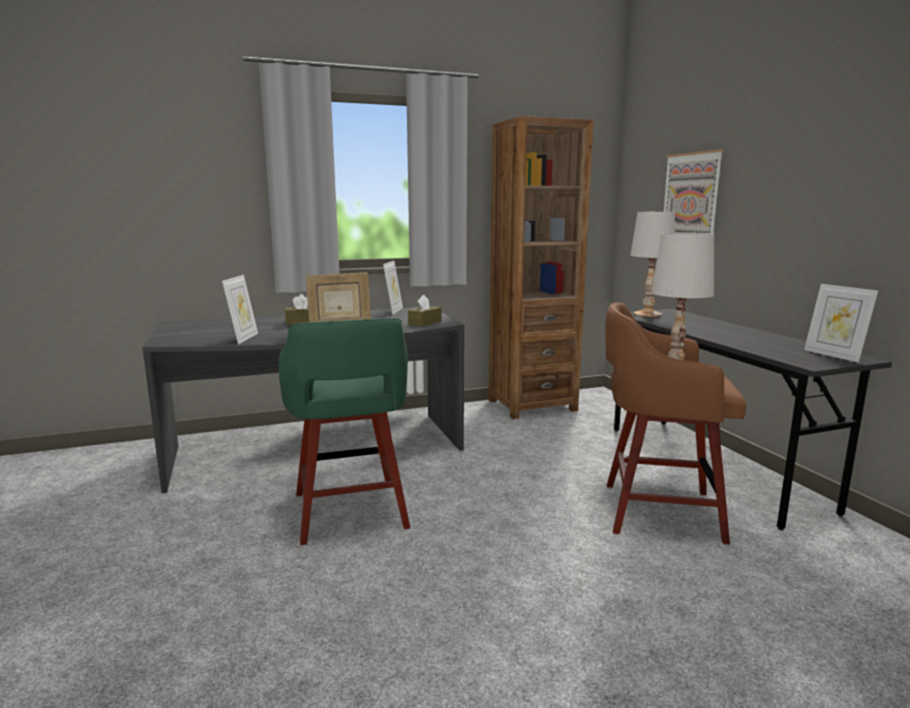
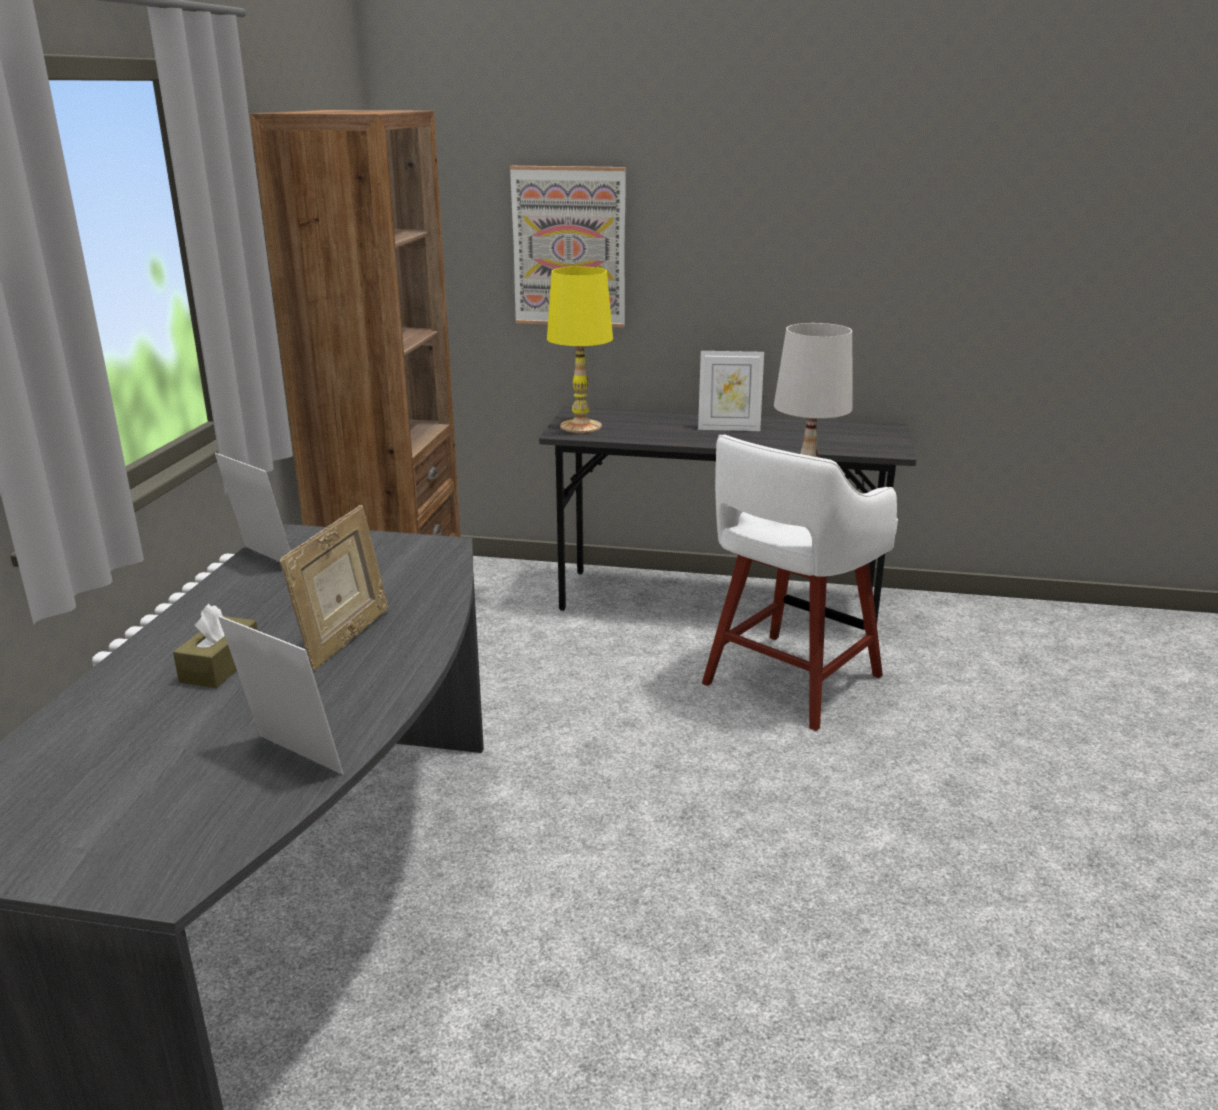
camera: 60 degrees left, 10 degrees up
(350, 513) = (589, 936): green stool -> none
(425, 322) = (416, 561): brown tissue box -> none
(648, 314) = (581, 426): white table lamp -> yellow table lamp
(656, 511) = (788, 682): brown stool -> white stool
(833, 355) = (868, 432): picture frame -> picture frame (728, 428)

